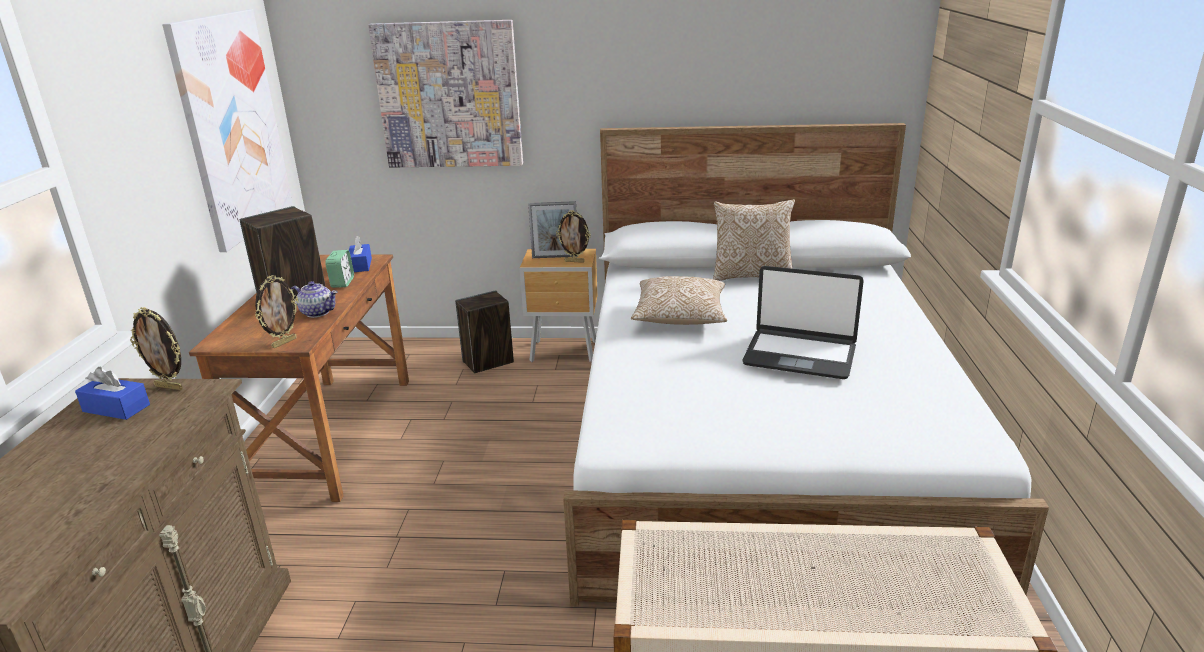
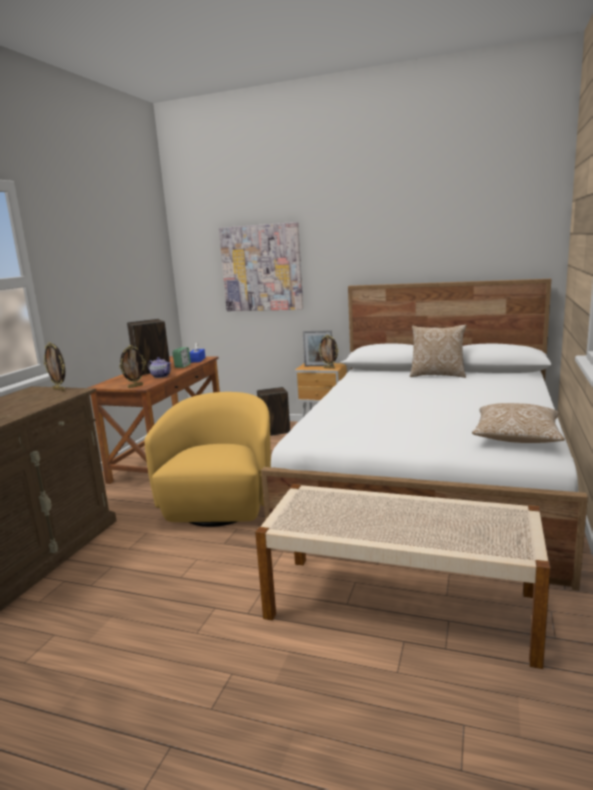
camera: 15 degrees right, 10 degrees down
(116, 408) = (29, 395): blue tissue box -> none
(231, 127) = (136, 280): picture -> none
(459, 524) = (221, 505): none -> yellow armchair
(680, 318) = (376, 391): pillow -> pillow (516, 438)
(800, 355) = (442, 408): laptop -> none

